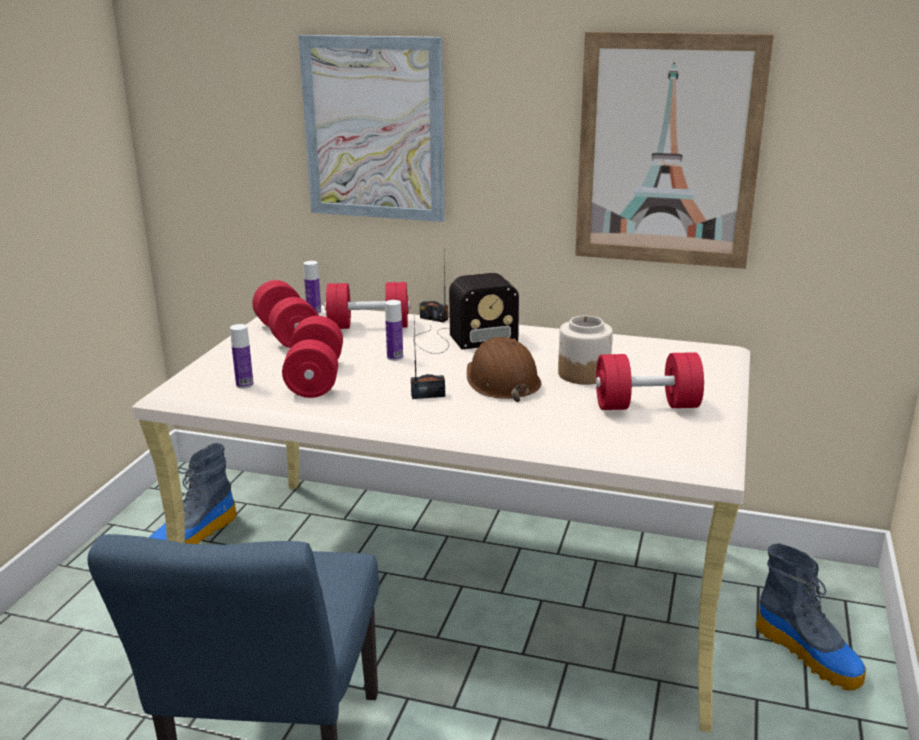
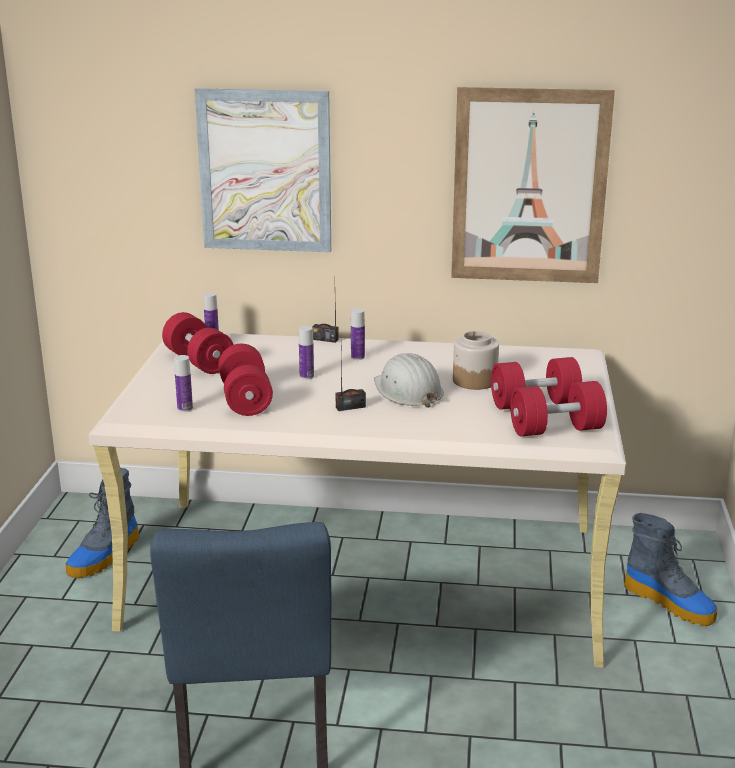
camera: 10 degrees left, 0 degrees up
(368, 326) = (269, 350): red dumbbell -> red dumbbell (556, 430)
(460, 339) = (357, 357): radio -> bottle
(501, 381) = (407, 391): brown hard hat -> white hard hat

